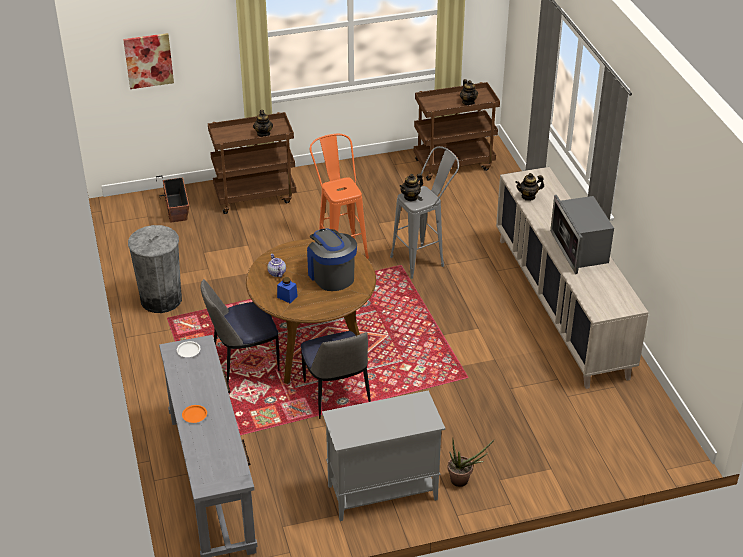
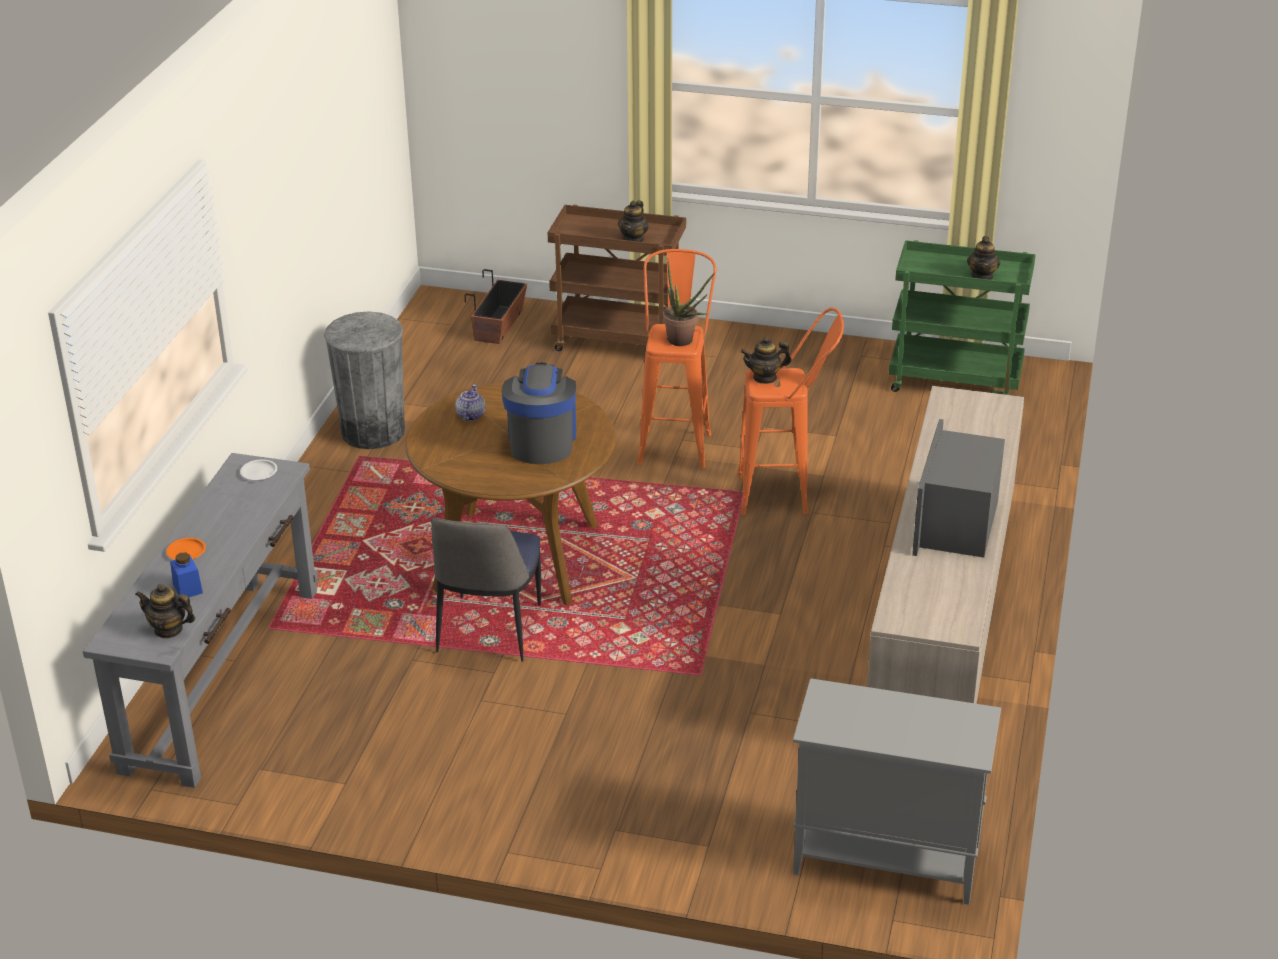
camera: 30 degrees right, 5 degrees down
(148, 60) = (497, 86): picture -> none
(243, 362) = (404, 544): chair -> none
(287, 297) = (454, 449): blue jar -> blue jar (187, 588)
(381, 493) = (429, 780): grey cabinet -> grey cabinet (884, 859)
(424, 259) = (786, 494): grey stool -> orange stool
(454, 164) = (956, 381): brown cart -> green cart
(463, 481) = (560, 810): potted plant -> potted plant (684, 342)
(528, 196) = (946, 427): teapot -> teapot (168, 630)

